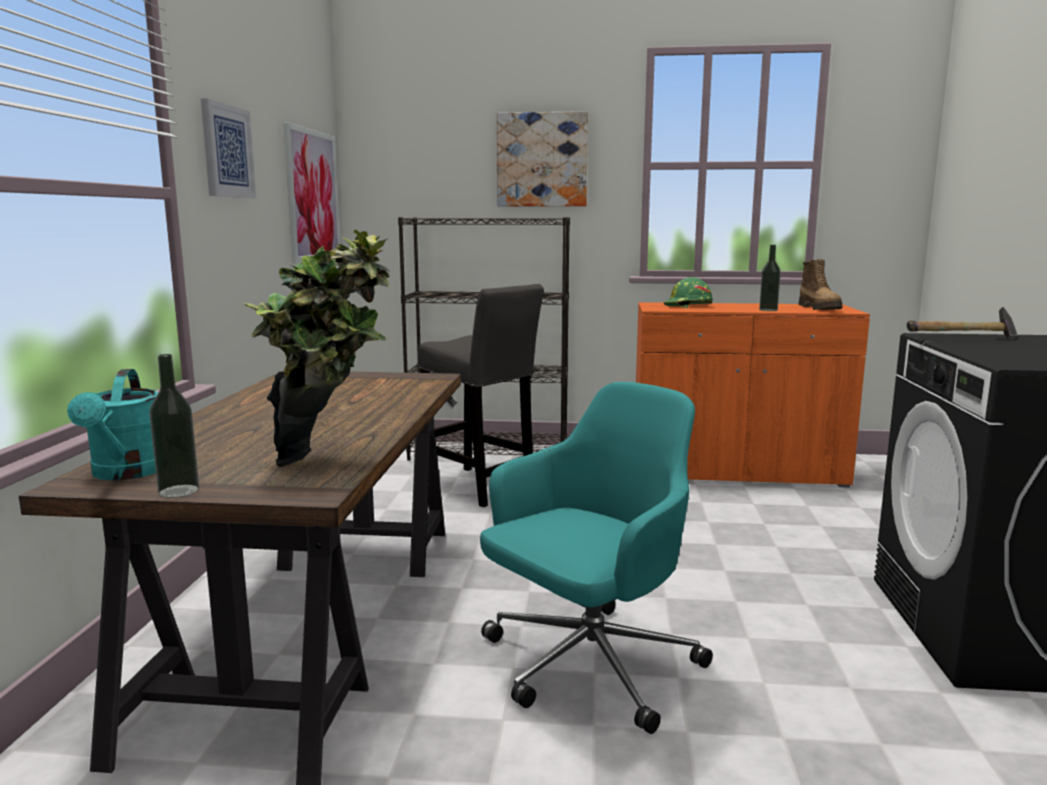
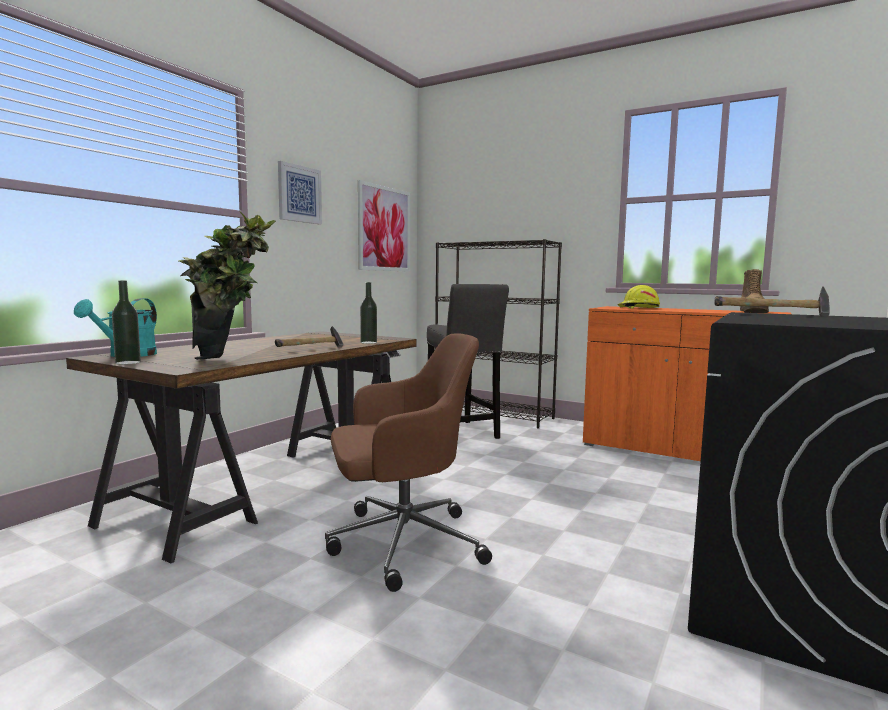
camera: 25 degrees right, 5 degrees down
(381, 416) = (311, 349): none -> hammer
(542, 160) = (545, 201): picture -> none
(588, 666) = (401, 543): turquoise office chair -> brown office chair
(688, 306) = (638, 308): green hard hat -> yellow hard hat
(768, 310) = (699, 311): bottle -> bottle (368, 342)

